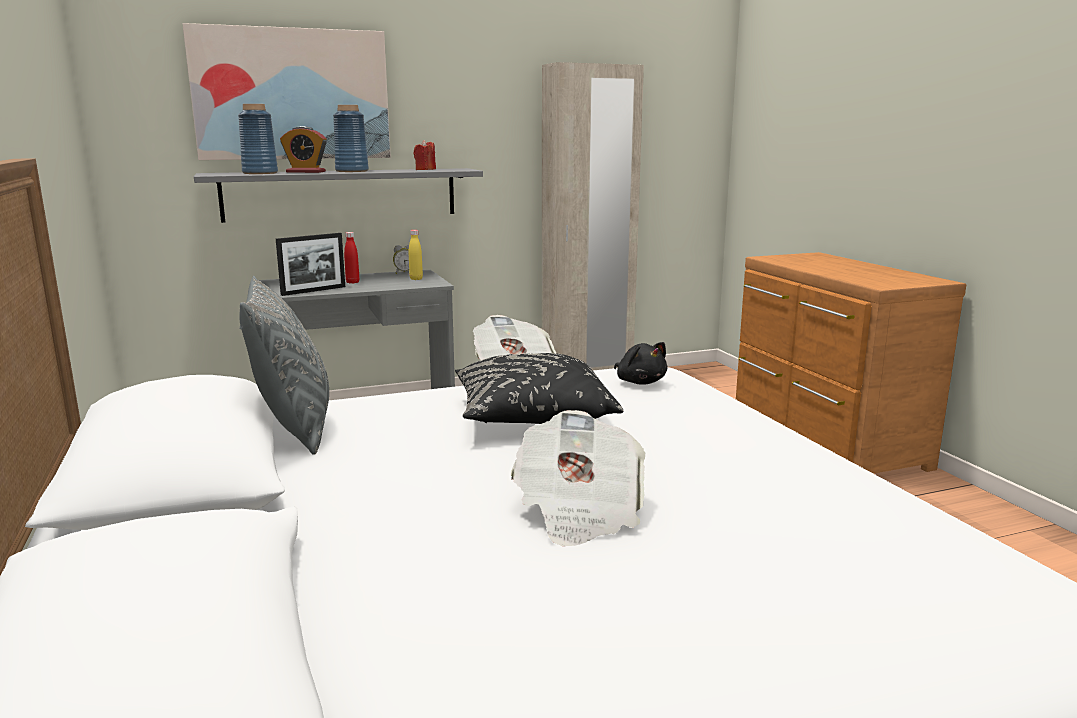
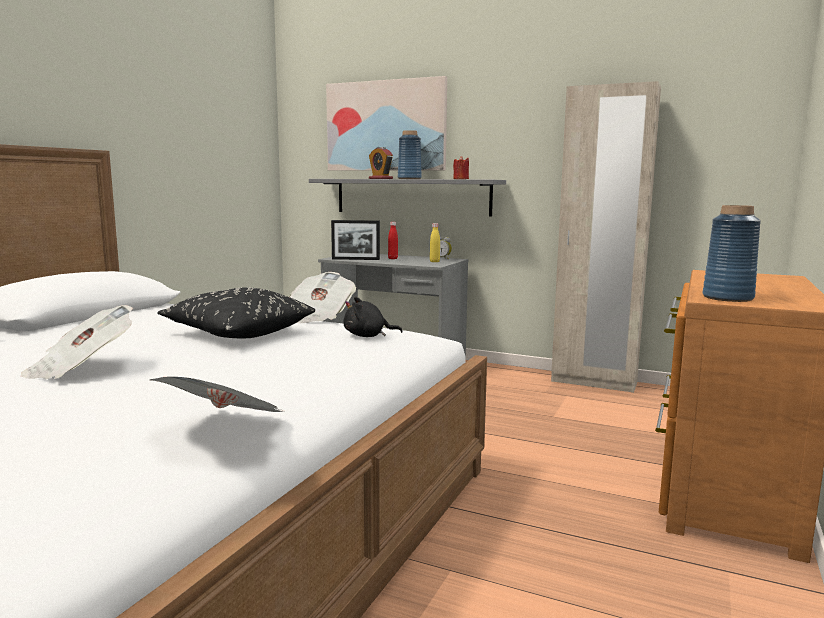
camera: 45 degrees right, 5 degrees down
(259, 173) = (351, 178): blue vase -> blue vase (727, 298)
(294, 428) = (144, 311): grey pillow -> none
(640, 382) = (368, 336): black plush toy -> black plush toy turned 75 degrees clockwise
(897, 496) = (227, 429): none -> newspaper

